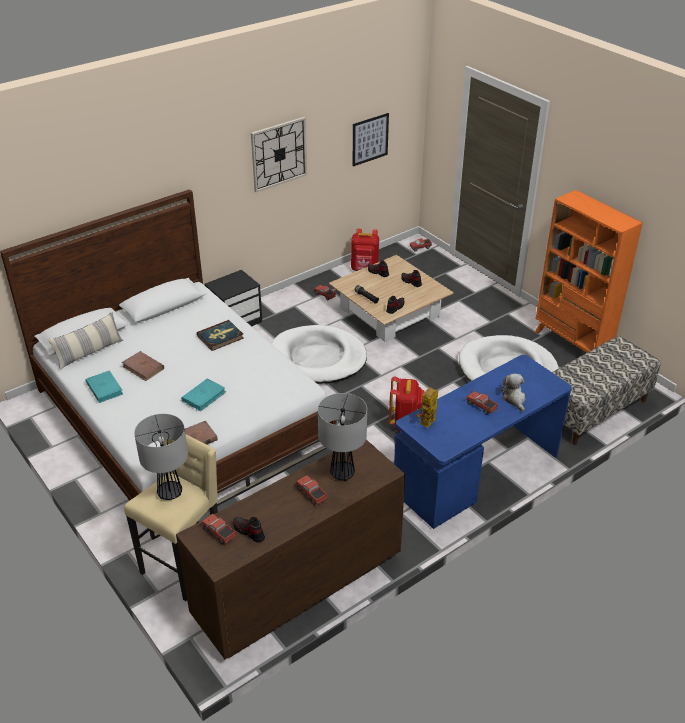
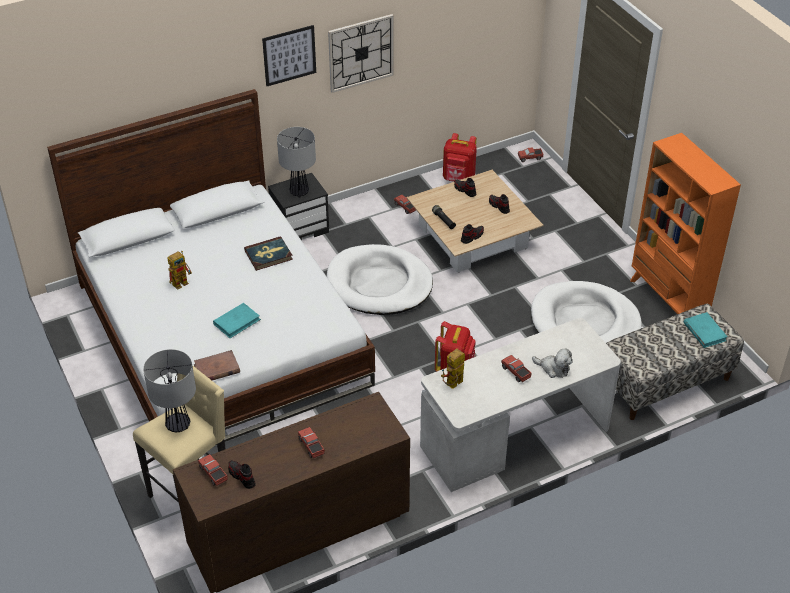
camera: 10 degrees right, 5 degrees up
(89, 352) = (131, 257): pillow -> none
(104, 388) = (139, 300): turquoise book -> turquoise book (704, 332)
(143, 368) = (182, 281): brown book -> toy robot
(342, 473) = (347, 429): table lamp -> table lamp (299, 192)
(370, 139) = (473, 37): picture -> picture (289, 55)
(477, 473) = (515, 438): blue desk -> white desk
(514, 399) = (553, 368): plush toy -> plush toy turned 120 degrees clockwise

